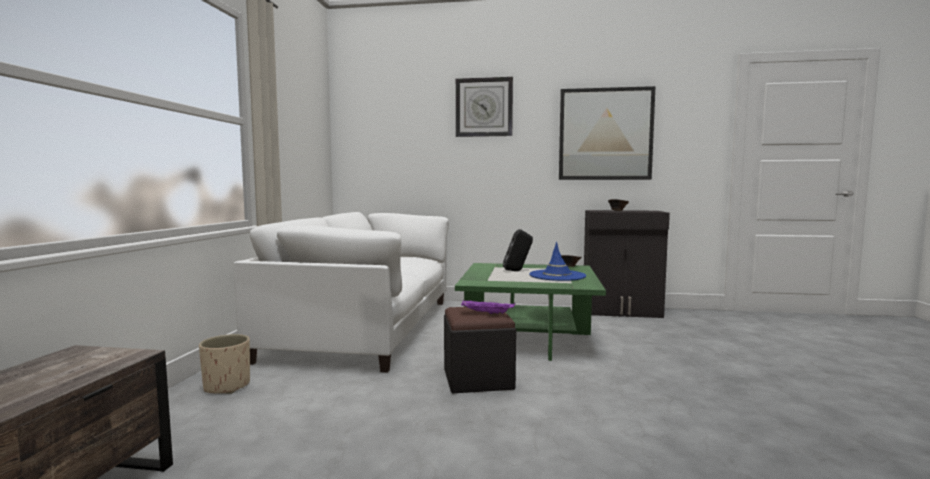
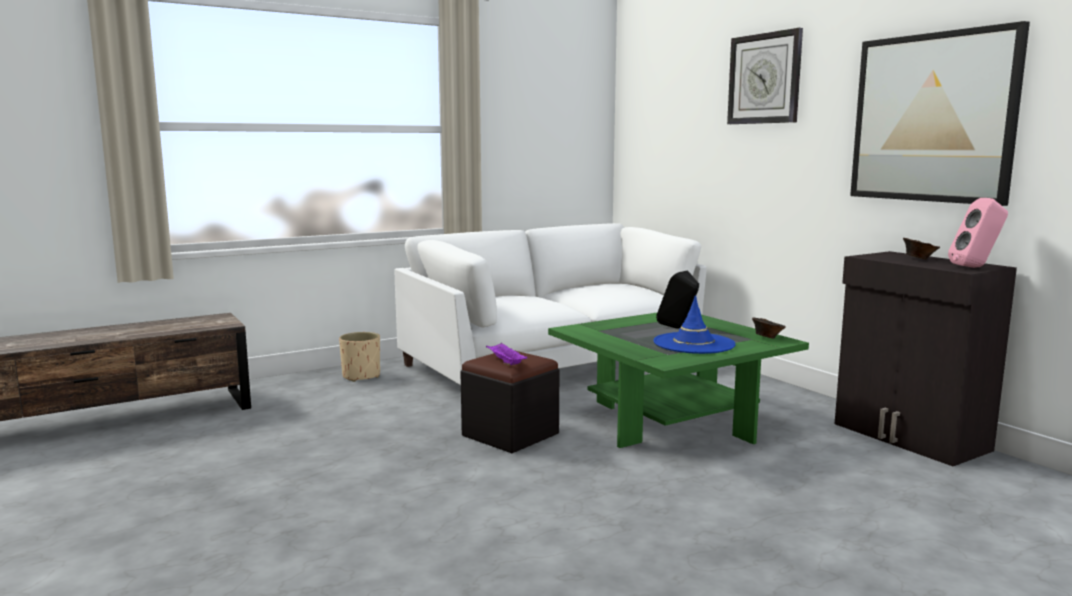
camera: 50 degrees right, 5 degrees up
(652, 211) = (976, 267): none -> pink speaker

